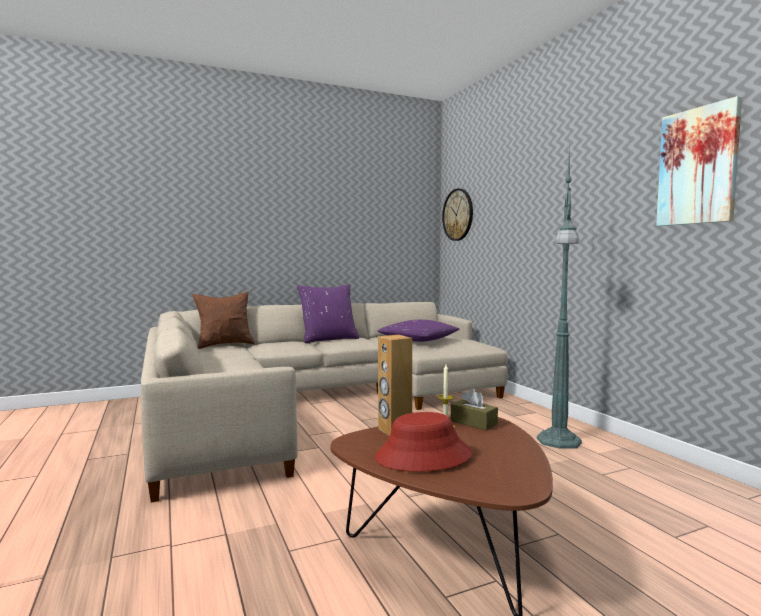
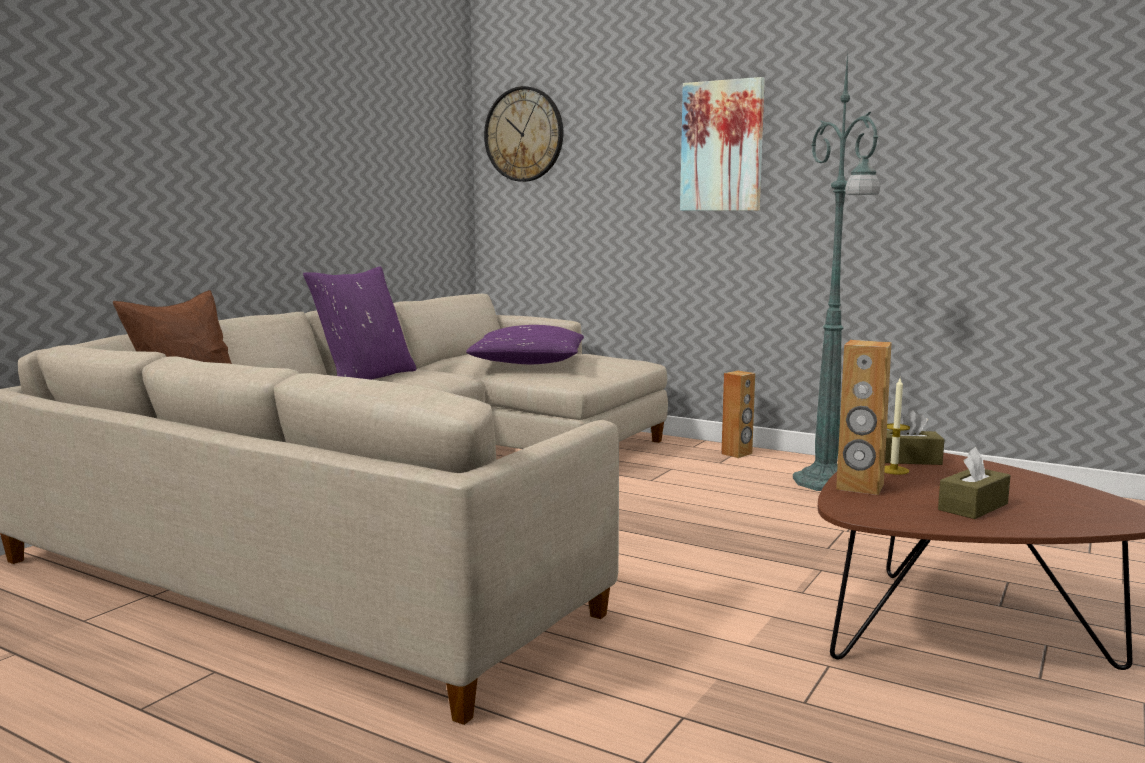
camera: 35 degrees left, 5 degrees up
(423, 457) = (973, 507): red hat -> brown tissue box
(535, 413) = (737, 454): none -> brown speaker
(698, 166) = (994, 95): picture -> picture (722, 146)

